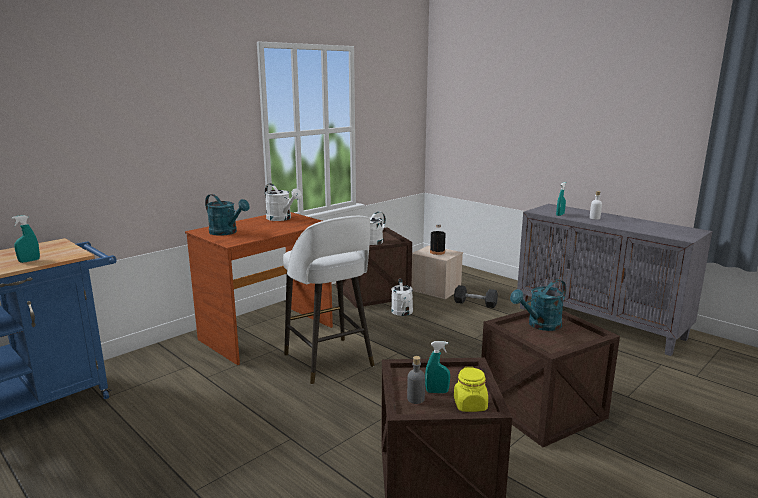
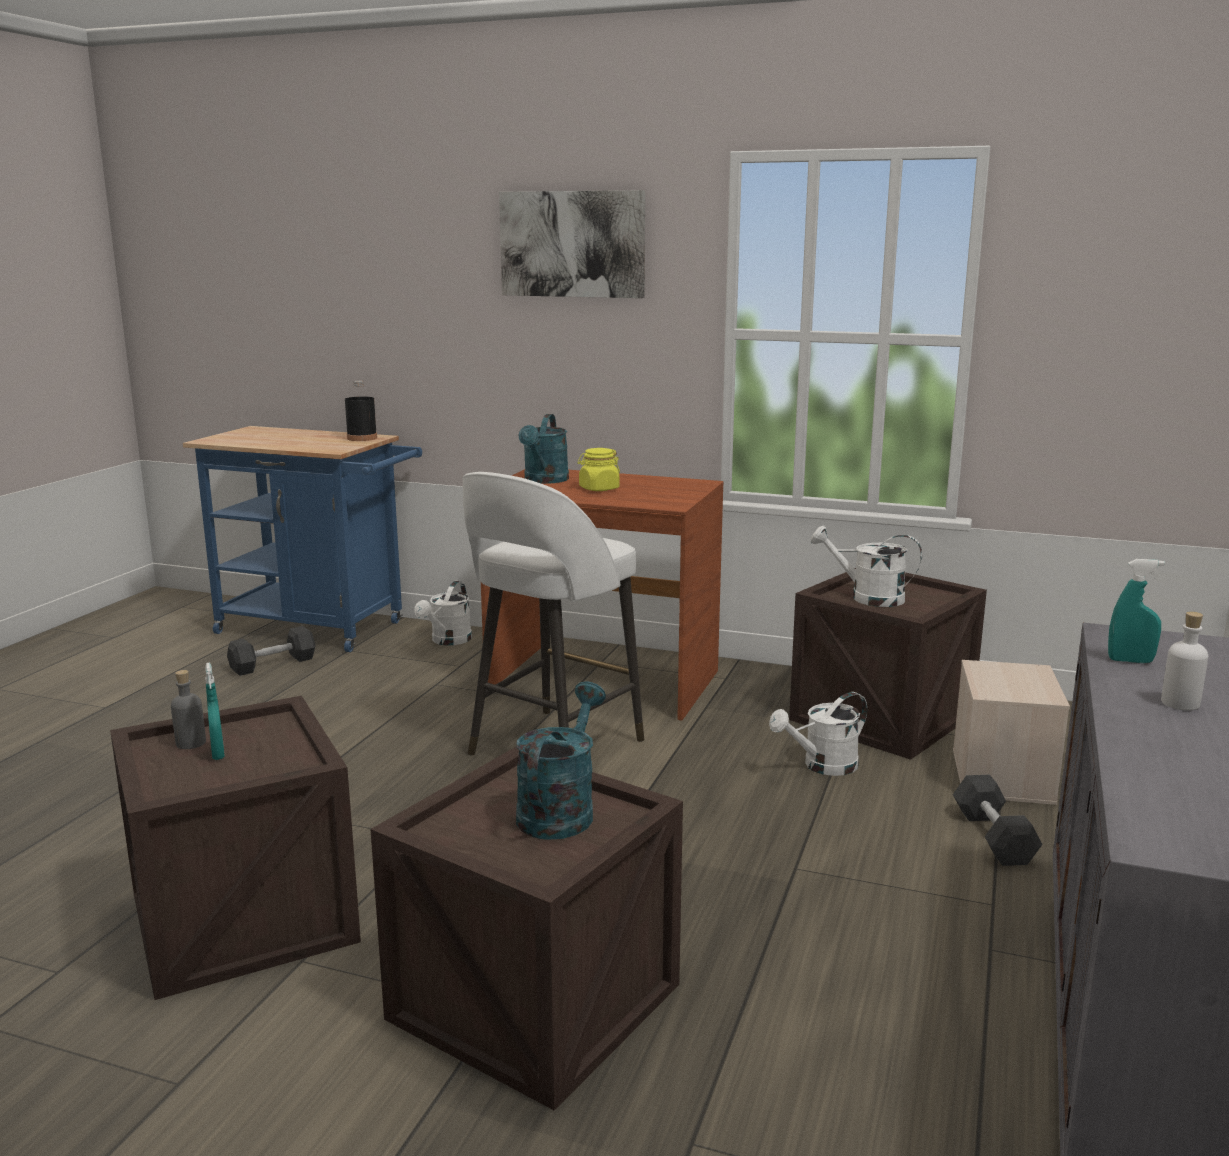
camera: 65 degrees right, 0 degrees up
(29, 261) = (300, 444): turquoise spray bottle -> none
(80, 432) = (273, 664): none -> grey dumbbell
(178, 92) = (573, 244): none -> picture
(282, 219) = (664, 487): white watering can -> white watering can (448, 641)
(437, 252) = (1014, 681): black bottle -> black bottle (362, 438)
(470, 405) = (180, 783): yellow jar -> yellow jar (598, 489)
(540, 325) = (560, 810): turquoise watering can -> turquoise watering can turned 75 degrees clockwise

